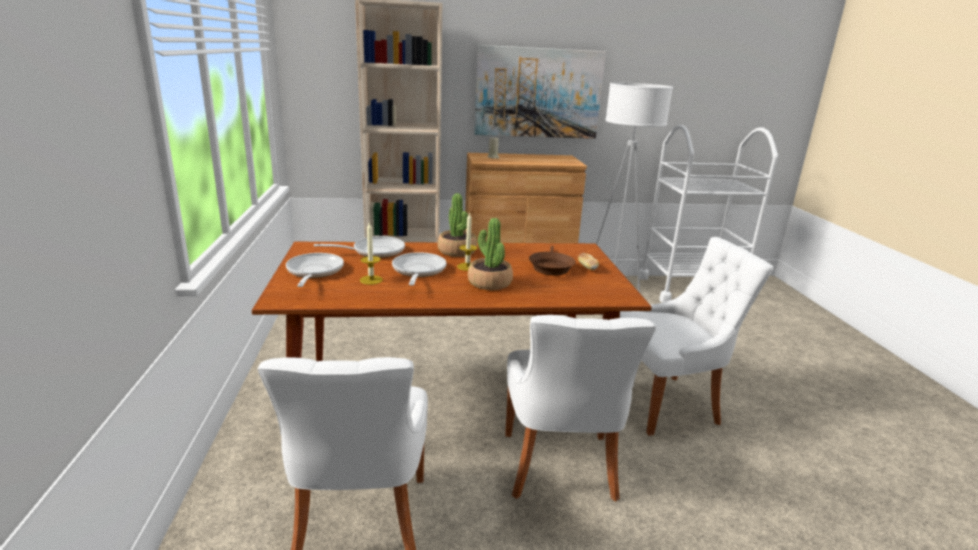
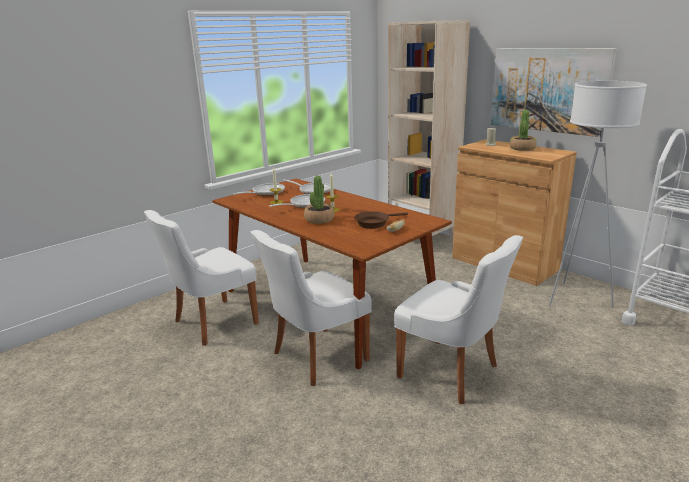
camera: 55 degrees right, 0 degrees up
(457, 251) = (351, 201): potted plant -> potted plant (522, 148)

